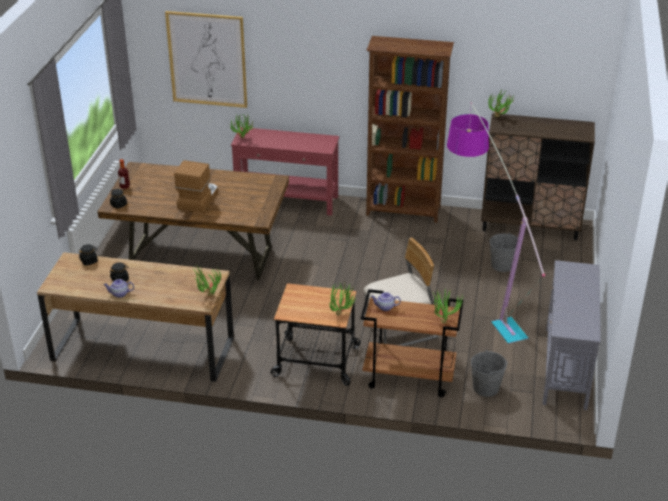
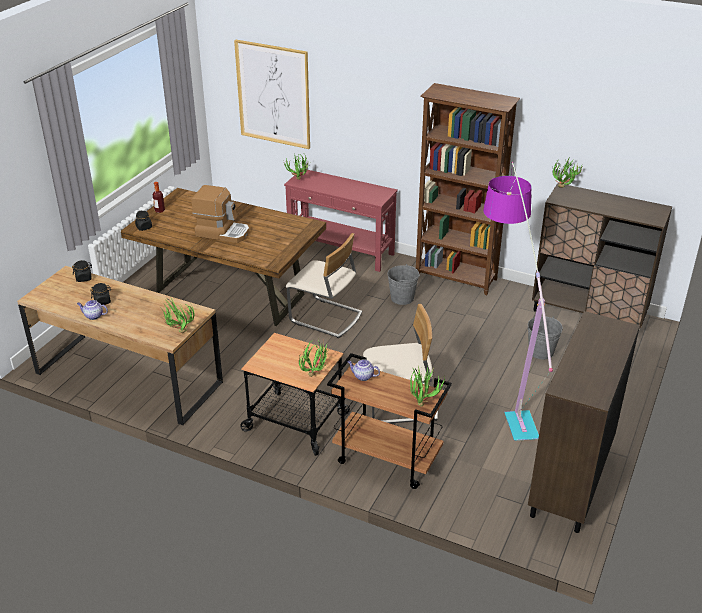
camera: 15 degrees right, 0 degrees up
(197, 199) = (223, 232): coffee machine -> coffee machine turned 75 degrees clockwise
(301, 265) = (325, 318): none -> beige chair
(486, 388) = (469, 487): grey bucket -> grey bucket (402, 298)
(565, 367) = (570, 480): grey console table -> brown cabinet

